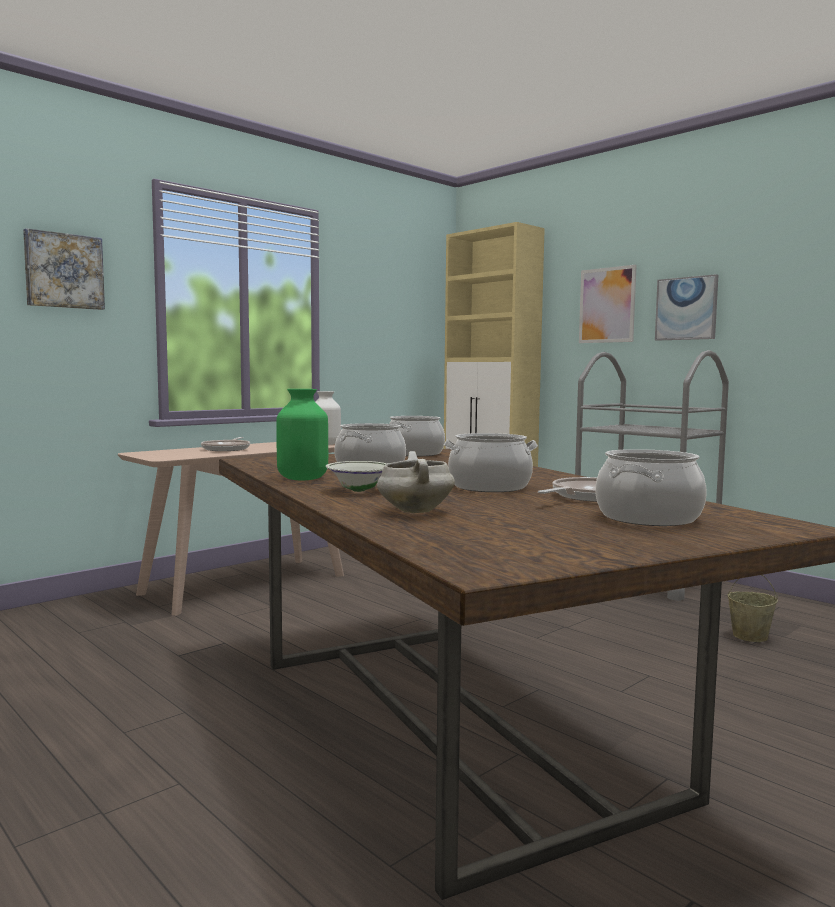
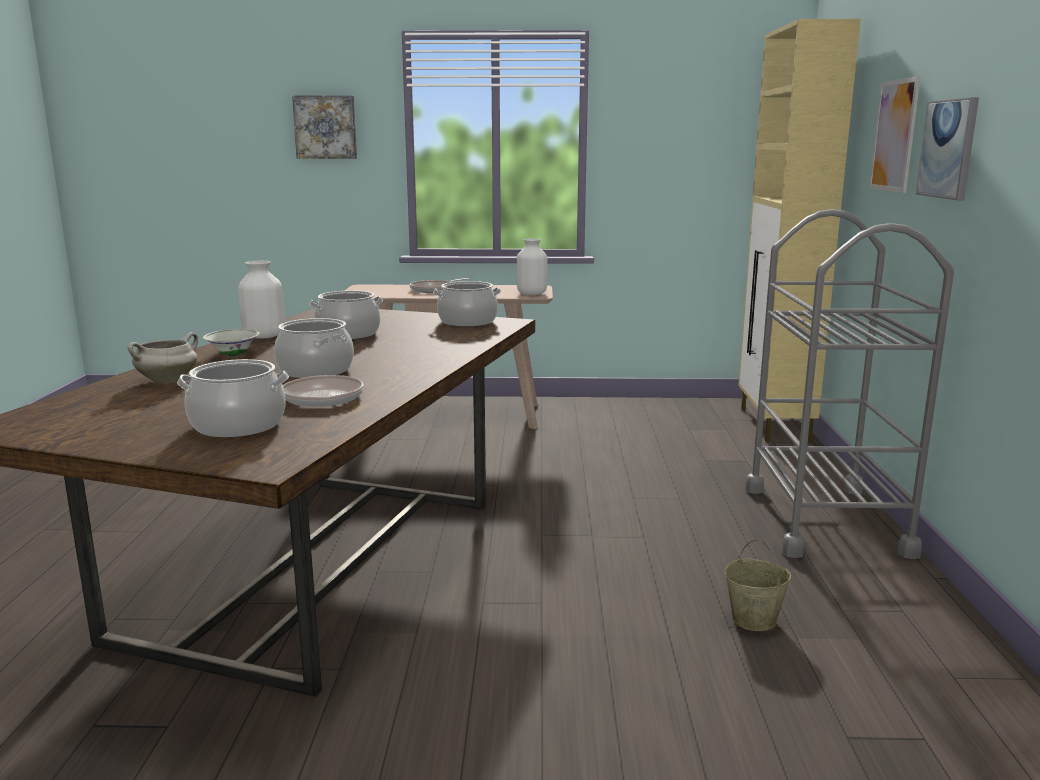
camera: 45 degrees right, 10 degrees up
(302, 479) = (263, 336): green vase -> white vase

